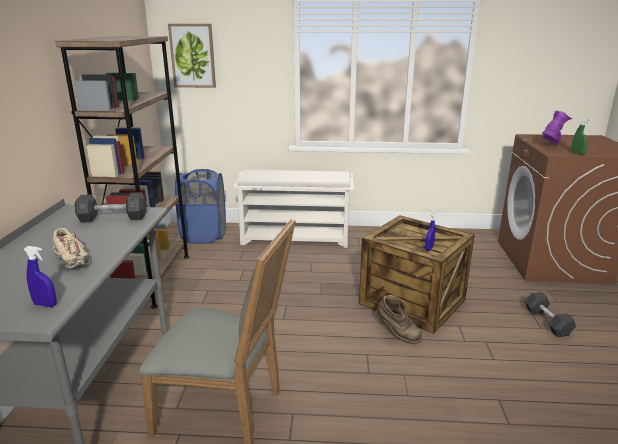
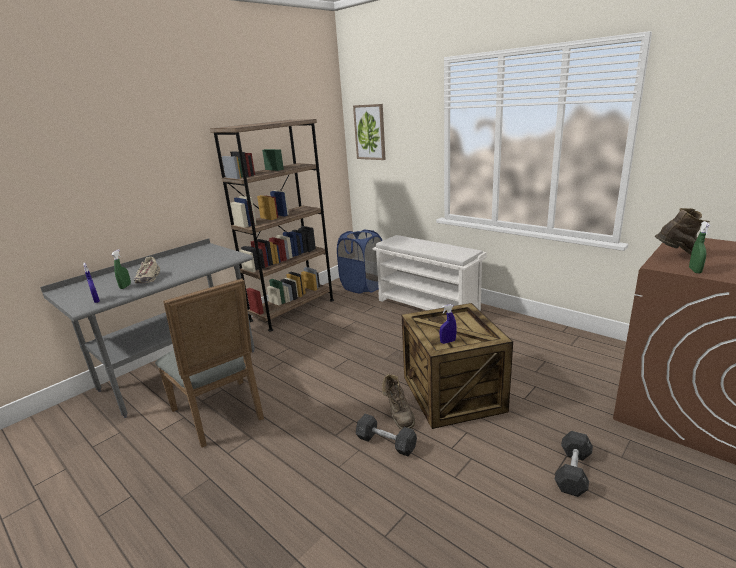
camera: 40 degrees right, 0 degrees up
(53, 277) = (125, 286): none -> green spray bottle
(113, 218) = (213, 257): grey dumbbell -> grey dumbbell (386, 443)
(550, 146) = (678, 255): purple boot -> brown boot

